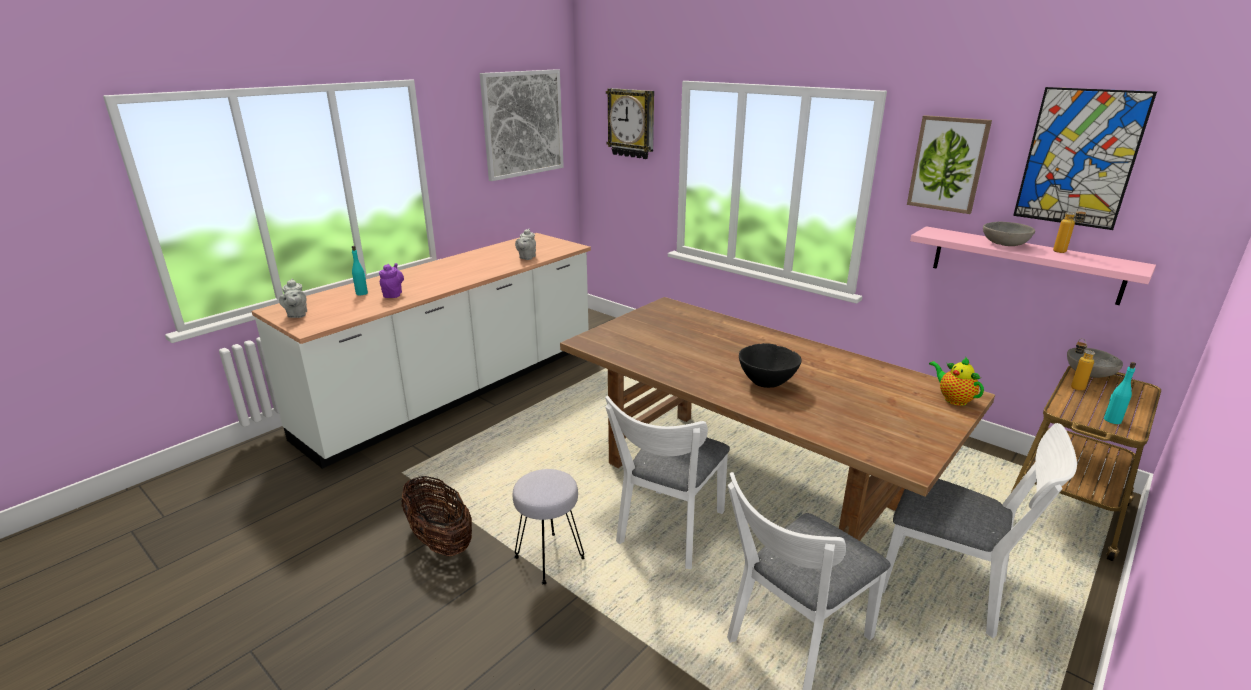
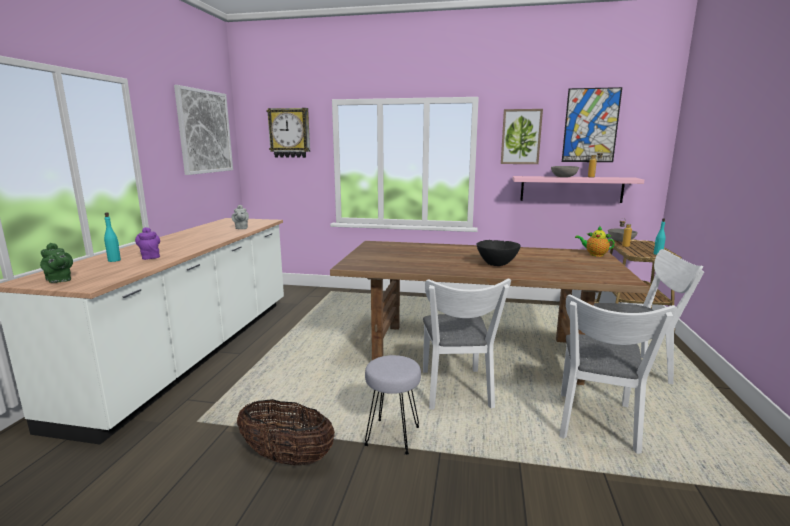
camera: 30 degrees left, 10 degrees down
(297, 315) = (59, 280): grey teapot -> green teapot

